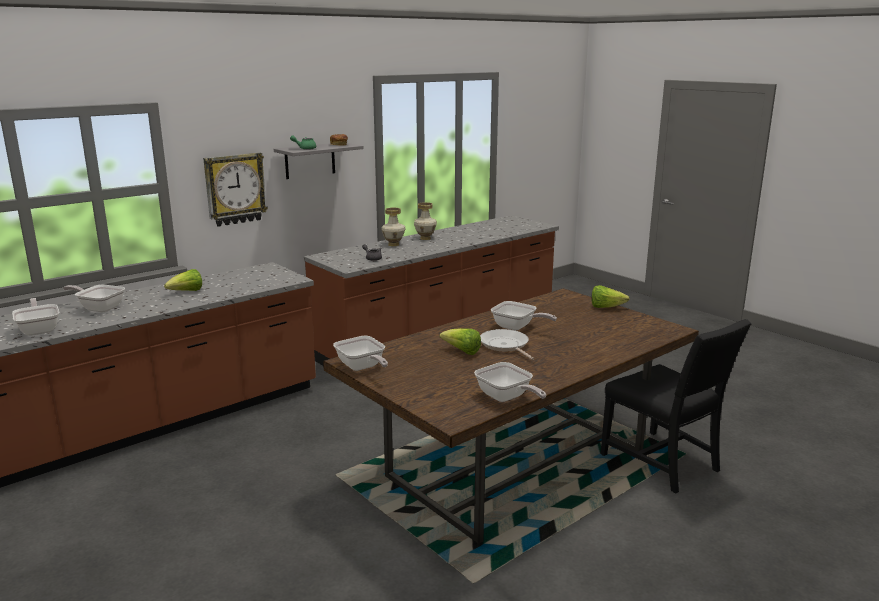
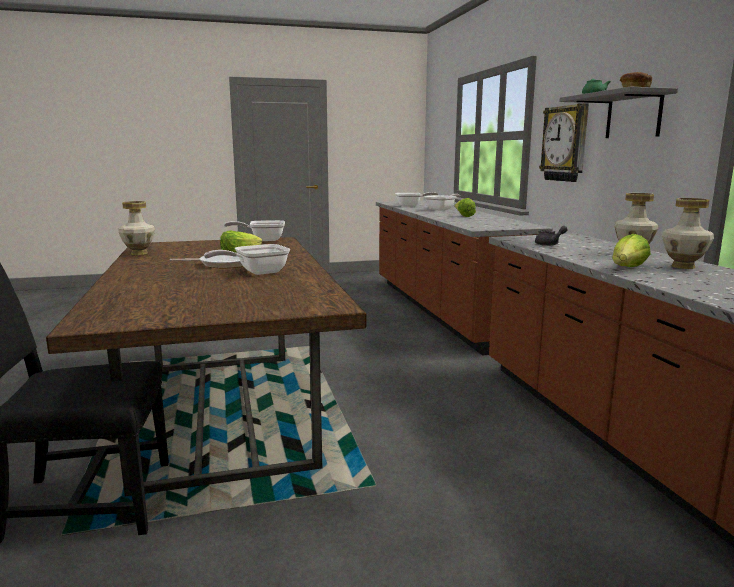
camera: 115 degrees right, 5 degrees down
(506, 398) = (138, 253): frying pan -> vase
(606, 307) = (238, 313): lettuce -> lettuce (627, 269)

